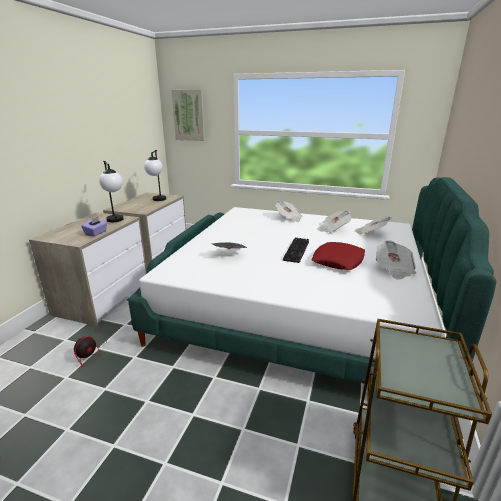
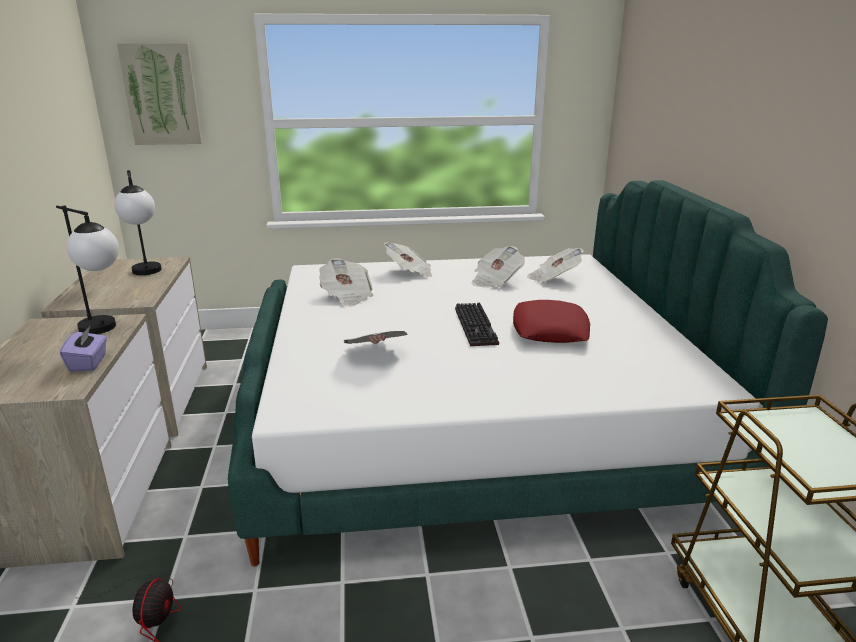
camera: 25 degrees left, 0 degrees up
(393, 270) = (633, 328): newspaper -> newspaper (347, 296)

